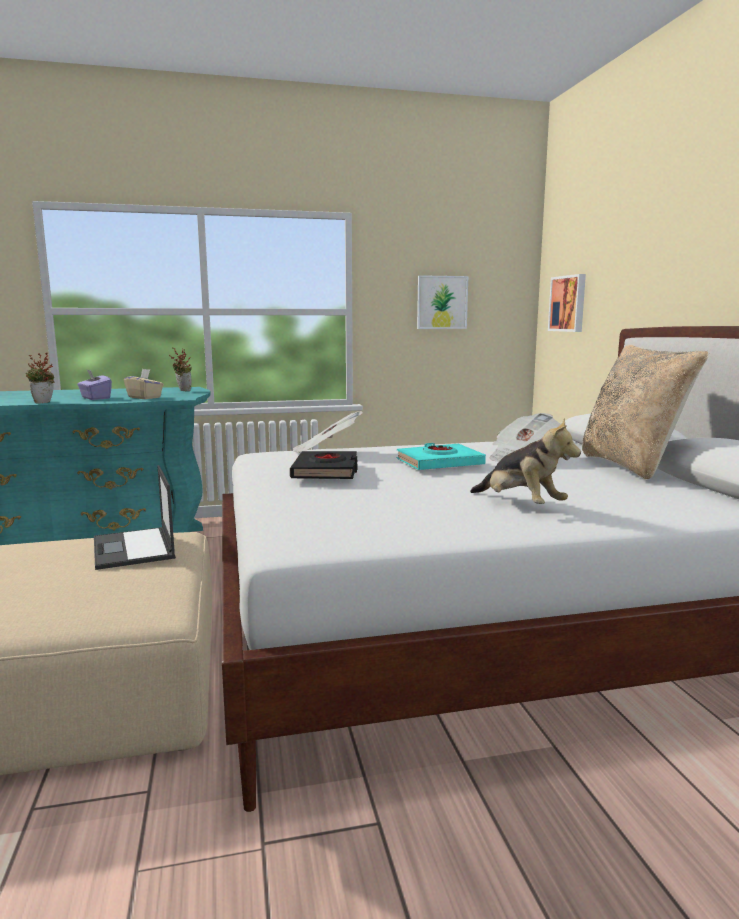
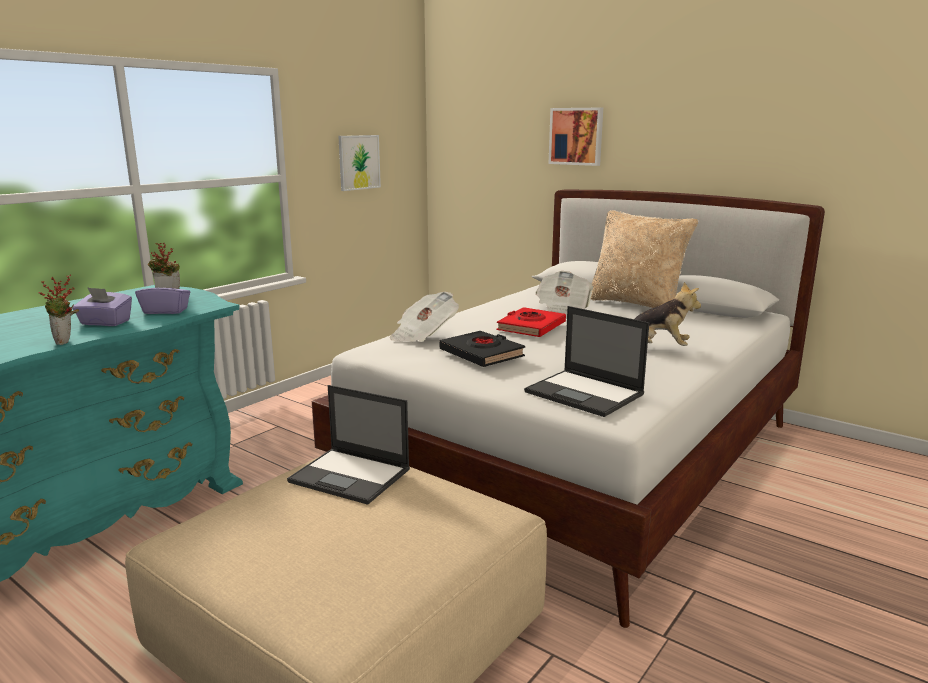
camera: 40 degrees left, 5 degrees up
(145, 397) = (166, 311): beige tissue box -> purple tissue box
(318, 518) = (585, 393): none -> laptop
(439, 463) = (531, 327): turquoise book -> red book
(568, 303) = (473, 162): picture -> picture (576, 136)

